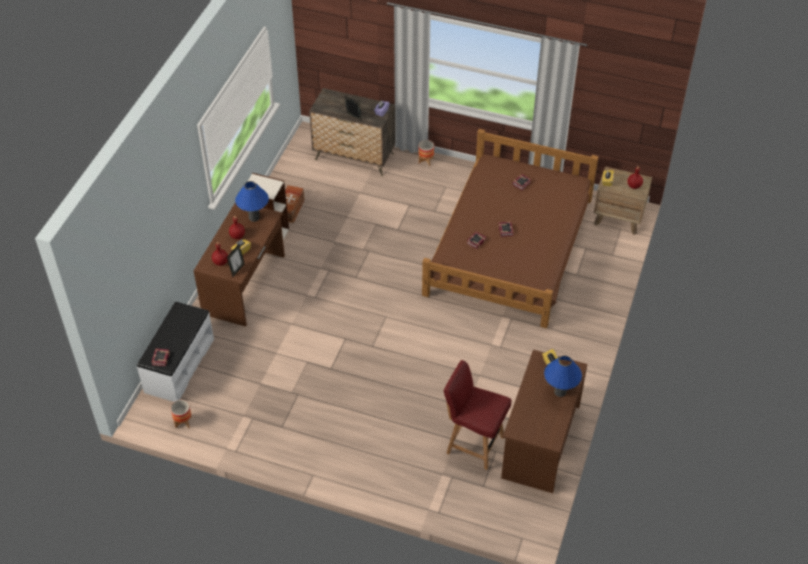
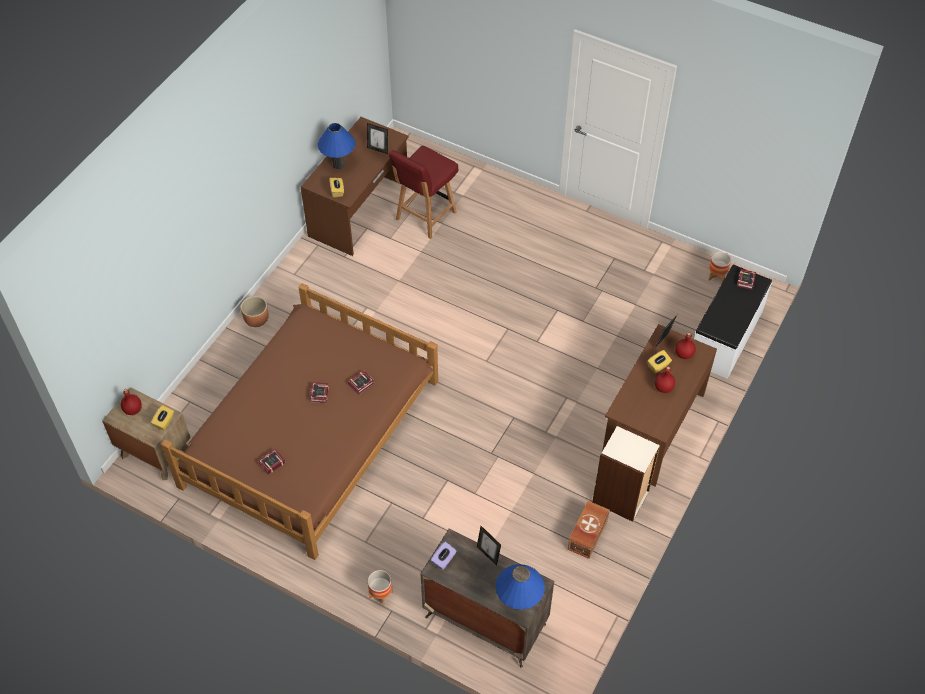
camera: 170 degrees left, 5 degrees up
(254, 217) = (642, 412): blue table lamp -> blue table lamp (518, 603)
(474, 444) = (425, 217): red chair -> red chair turned 90 degrees clockwise
(528, 414) = (378, 149): none -> picture frame
(590, 323) = (256, 320): none -> brown planter

